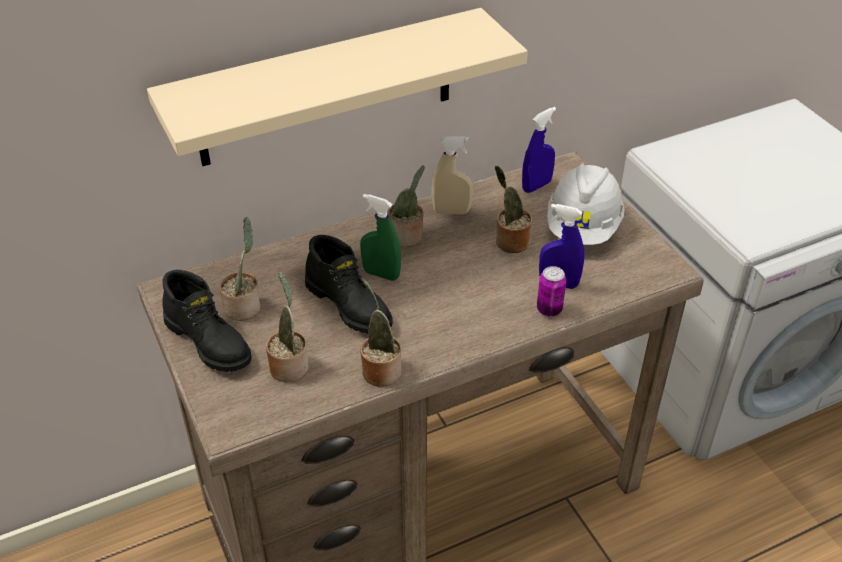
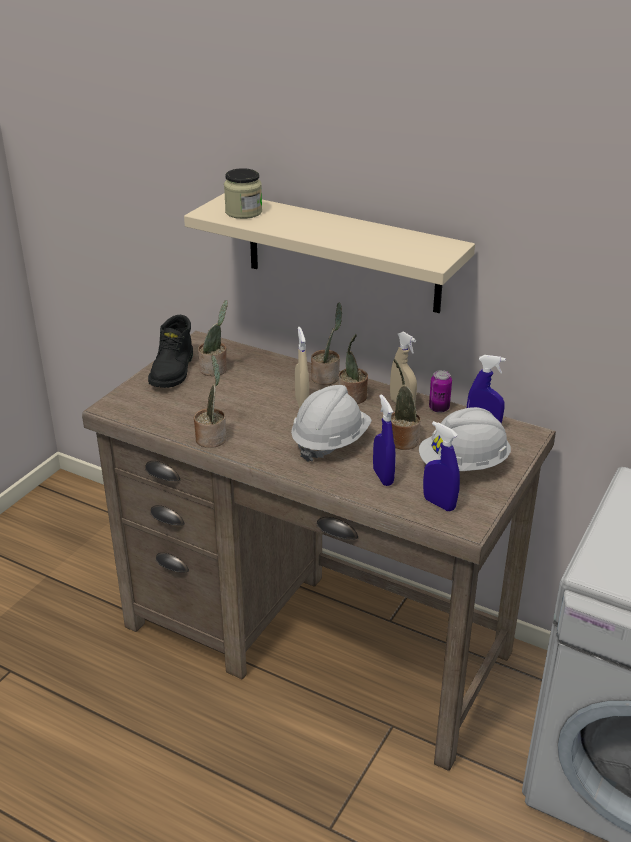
camera: 55 degrees right, 10 degrees down
(228, 99) = (243, 212): none -> jar
(289, 365) = (181, 405): potted plant -> potted plant (327, 377)
(350, 305) = (259, 403): black boot -> none
(381, 274) = (302, 403): green spray bottle -> beige spray bottle
(470, 288) = (330, 442): none -> white hard hat
(549, 309) = (349, 483): can -> can (439, 408)
(627, 270) = (439, 504): none -> blue spray bottle

